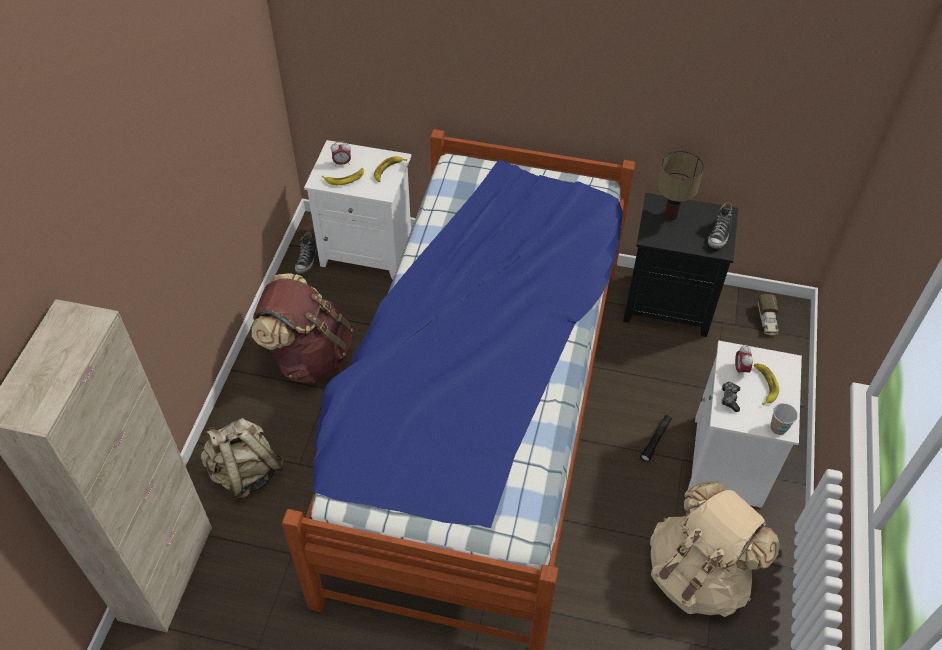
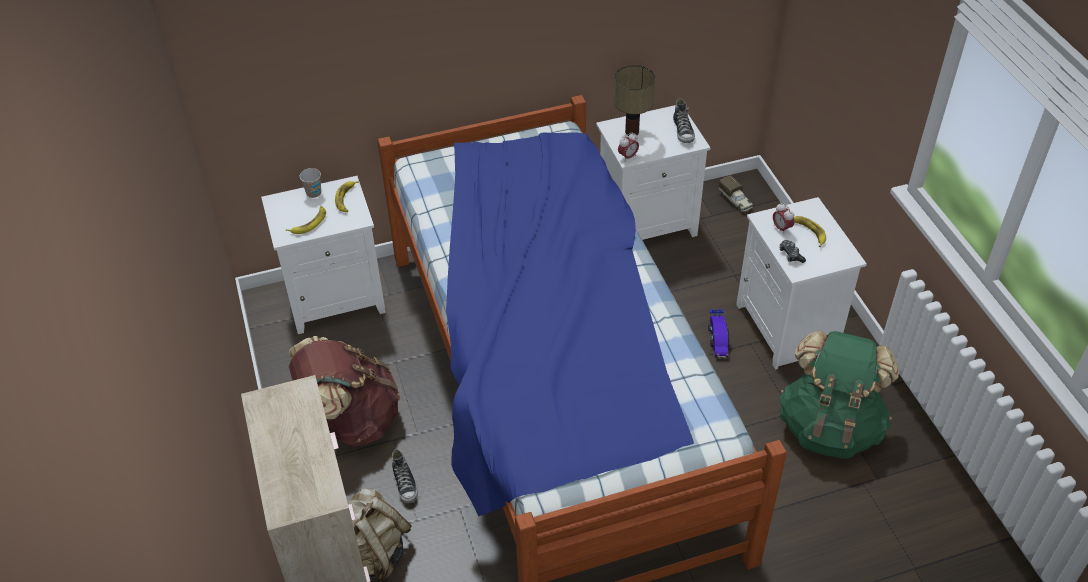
camera: 30 degrees left, 5 degrees down
(307, 260) = (279, 335): shoe -> shoe (405, 484)
(342, 163) = (295, 211): alarm clock -> alarm clock (628, 157)
(655, 440) = (718, 339): black flashlight -> toy car
(669, 304) = (647, 222): black nightstand -> white nightstand
(698, 575) = (830, 427): beige backpack -> green backpack
(778, 428) = (843, 259): cup -> cup (313, 193)

